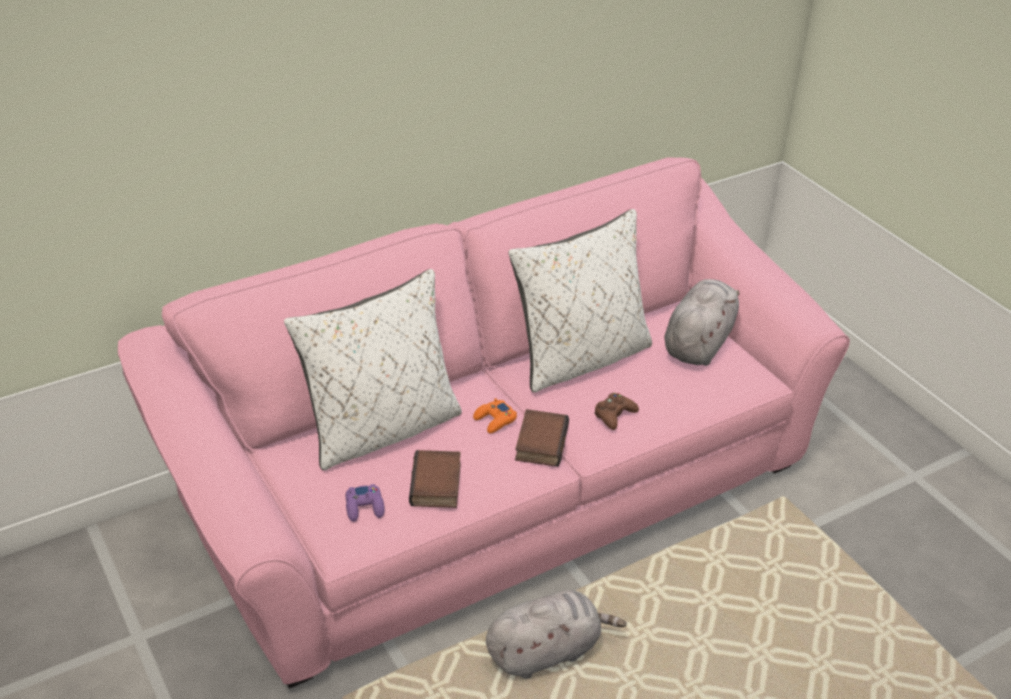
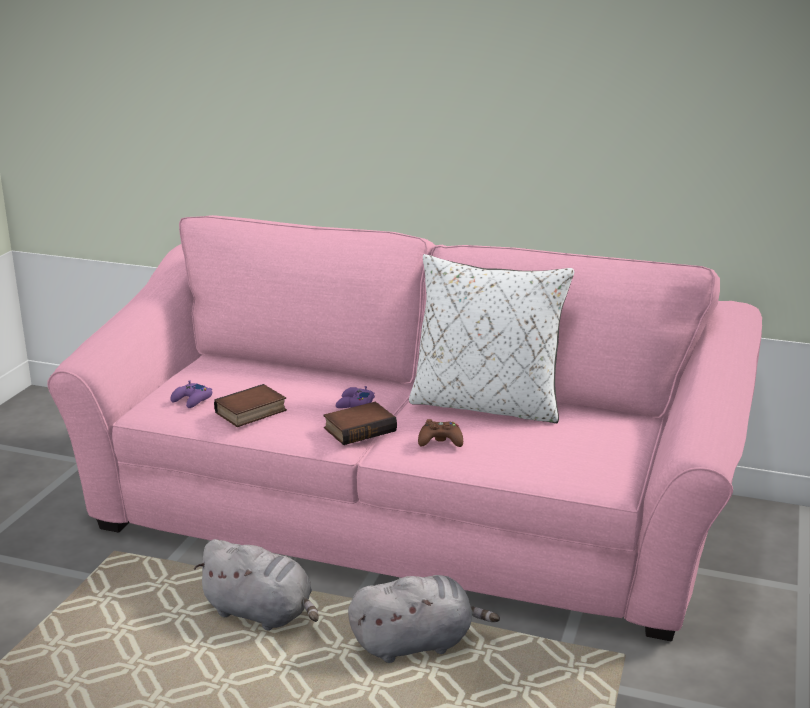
camera: 50 degrees right, 15 degrees down
(382, 429) = (279, 375): white pillow -> none
(495, 420) = (354, 404): orange game controller -> purple game controller
(699, 343) = (603, 440): grey plush toy -> grey plush toy (416, 643)

